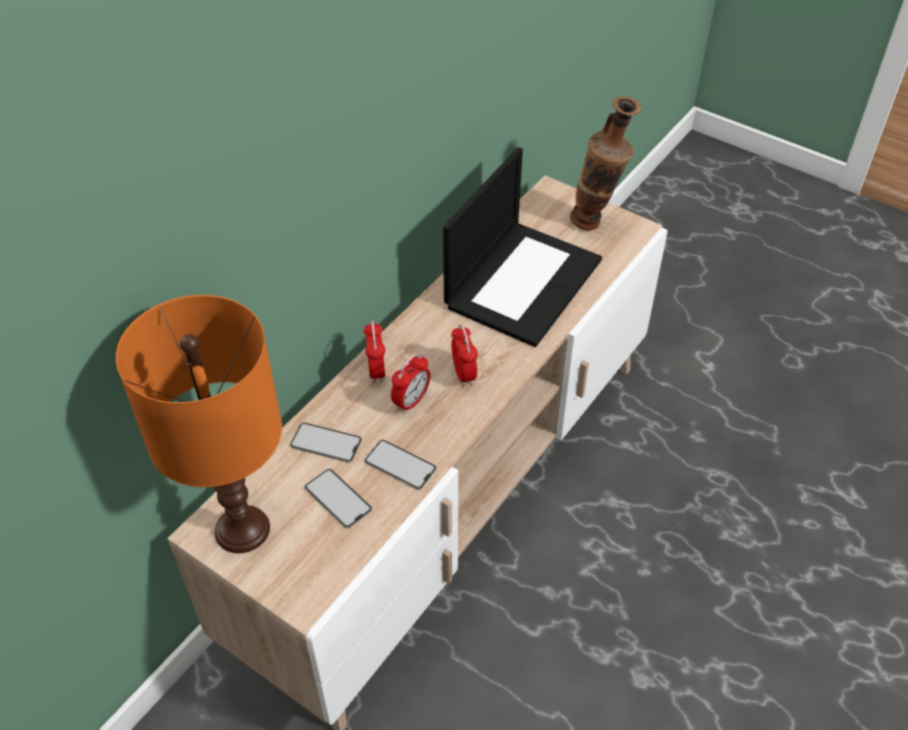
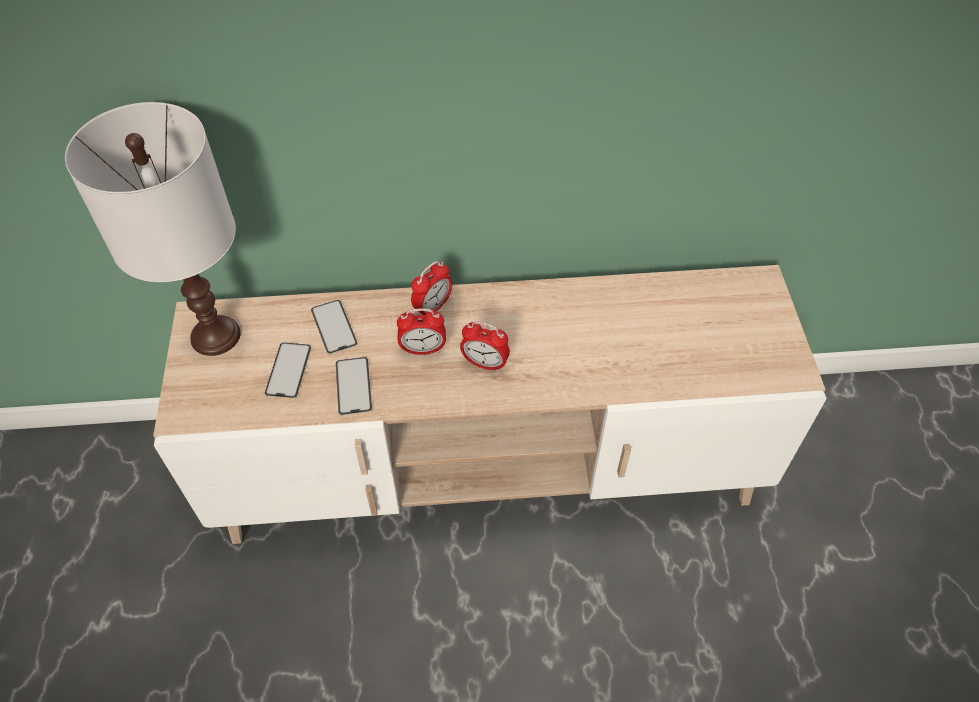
camera: 50 degrees right, 5 degrees up
(241, 529) = (215, 335): orange table lamp -> white table lamp
(464, 374) = (485, 363): alarm clock -> alarm clock turned 75 degrees clockwise
(523, 281) = (630, 334): laptop -> none
(595, 224) = (761, 339): vase -> none

